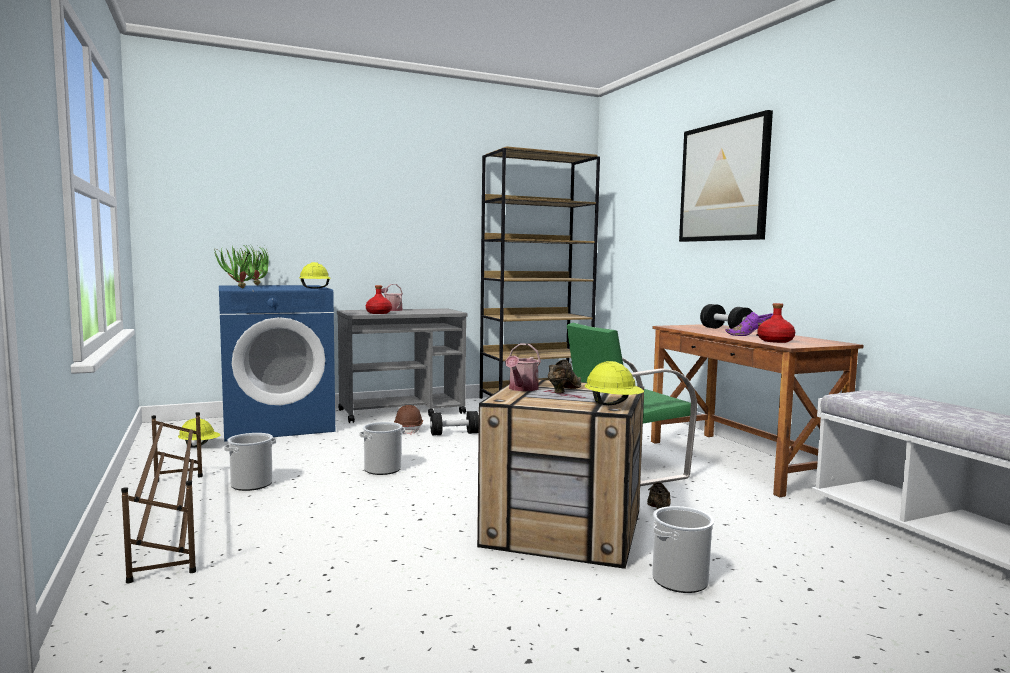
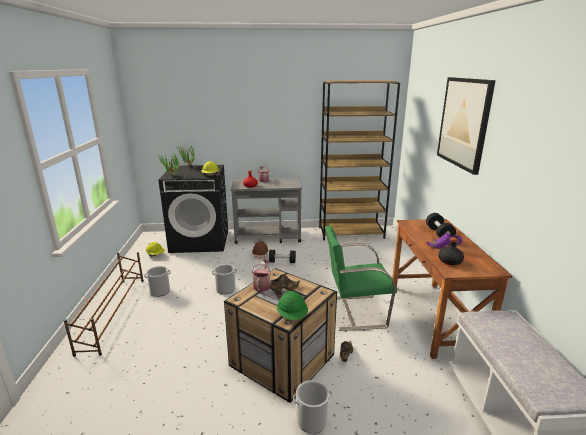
camera: 20 degrees right, 15 degrees up
(278, 424) = (200, 241): blue washing machine -> black washing machine
(522, 389) = (262, 285): watering can -> watering can turned 150 degrees clockwise
(613, 405) = (292, 316): yellow hard hat -> green hard hat
(775, 341) = (449, 261): red bottle -> black bottle

